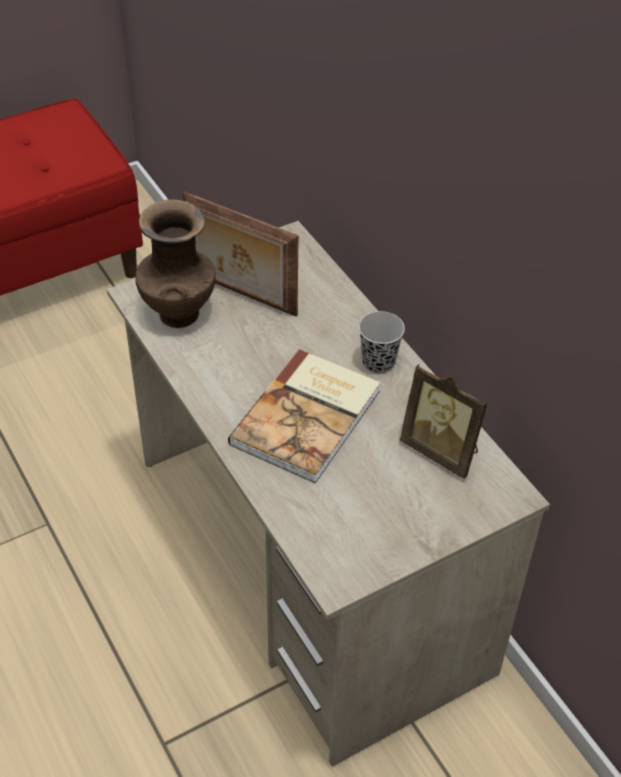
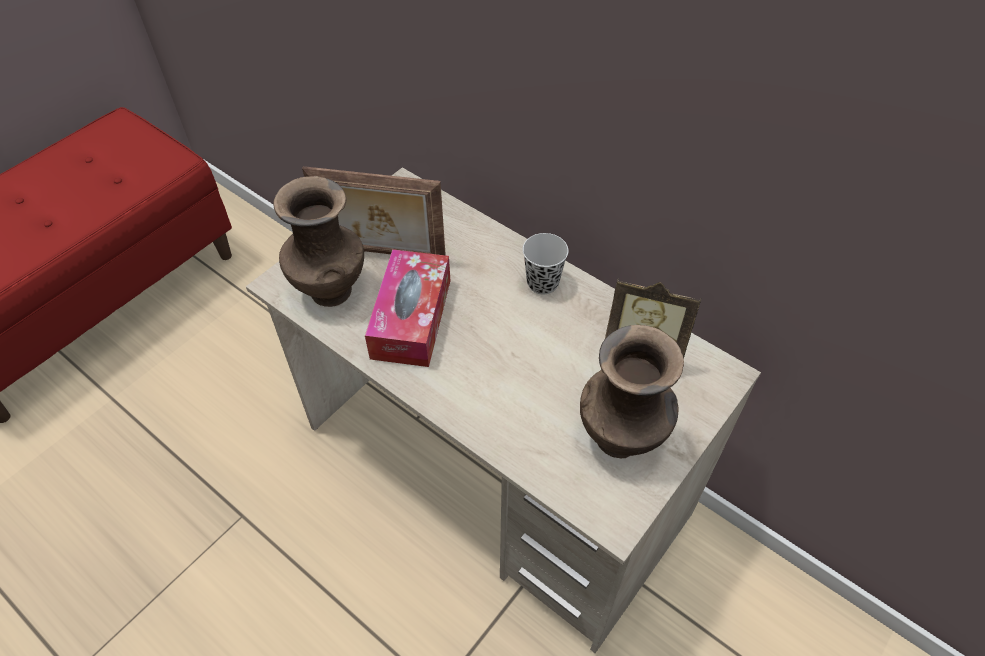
camera: 20 degrees left, 5 degrees up
(240, 358) = (411, 318): none -> tissue box
(309, 418) = (506, 358): book -> none
(380, 517) = (621, 438): none -> brown vase

